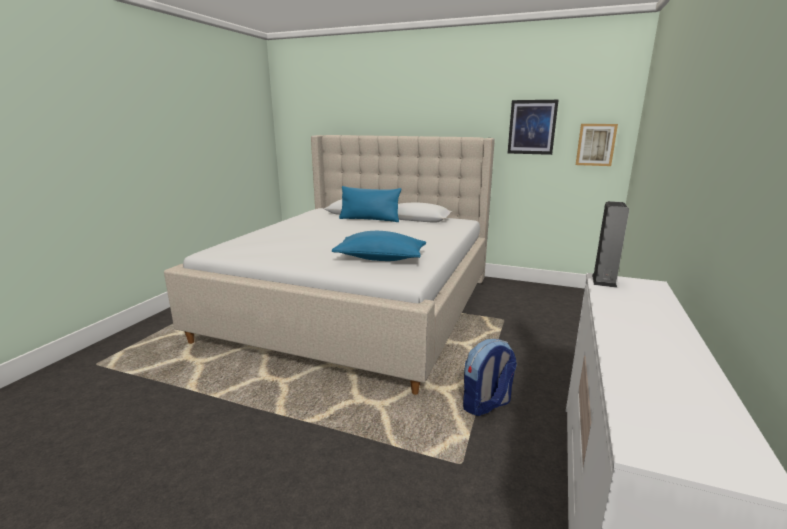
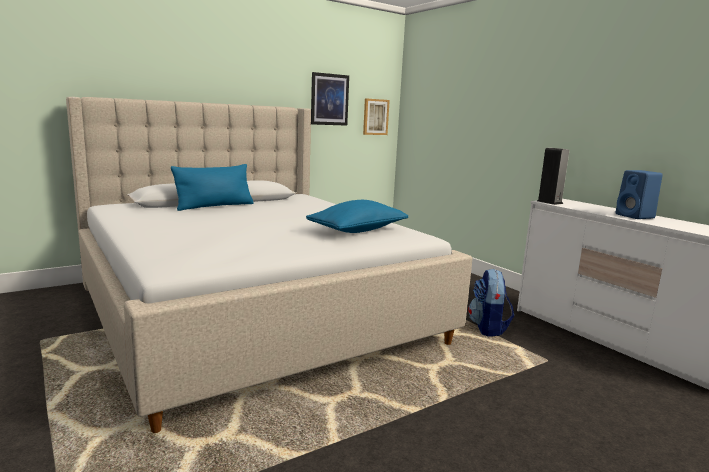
camera: 55 degrees left, 5 degrees down
(643, 335) = (636, 216): none -> blue speaker

